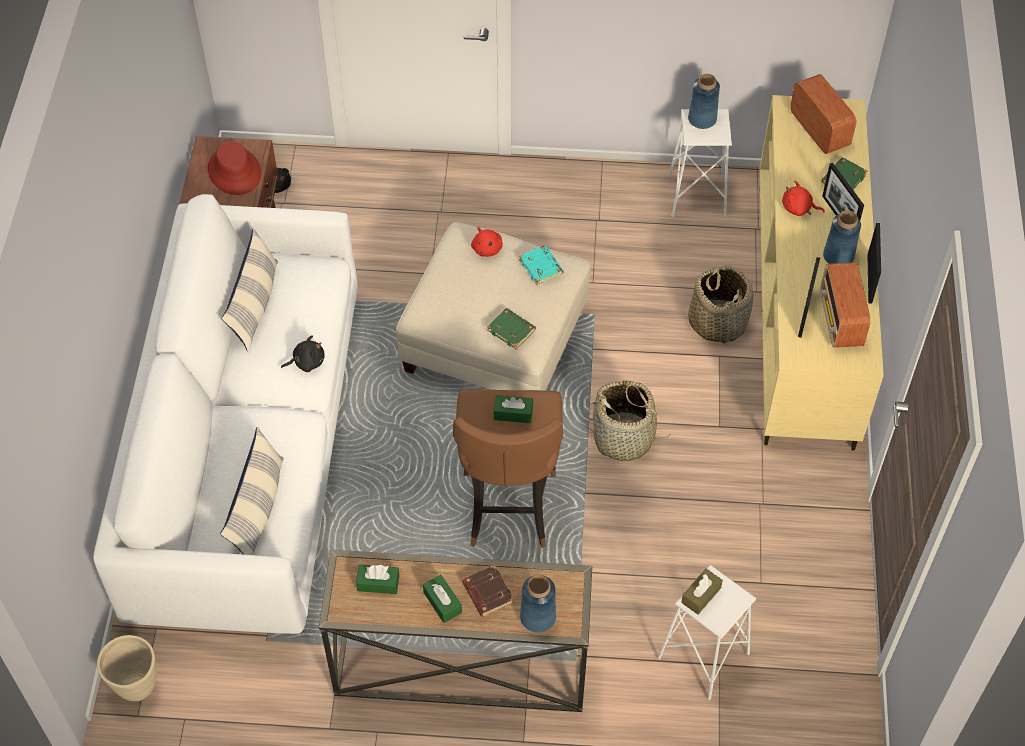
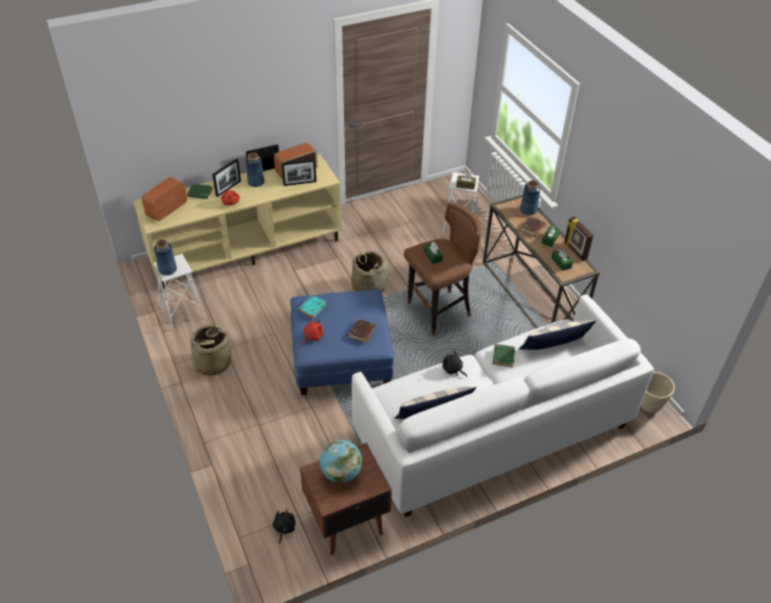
camera: 120 degrees left, 10 degrees down
(234, 171) = (341, 473): red hat -> globe
(390, 622) = (574, 251): none -> picture frame
(455, 304) = (362, 332): none -> brown book
(495, 339) = (340, 357): beige ottoman -> blue ottoman
(512, 330) = (364, 303): green book -> green book (503, 357)
(717, 321) = (272, 277): basket -> basket (212, 363)

